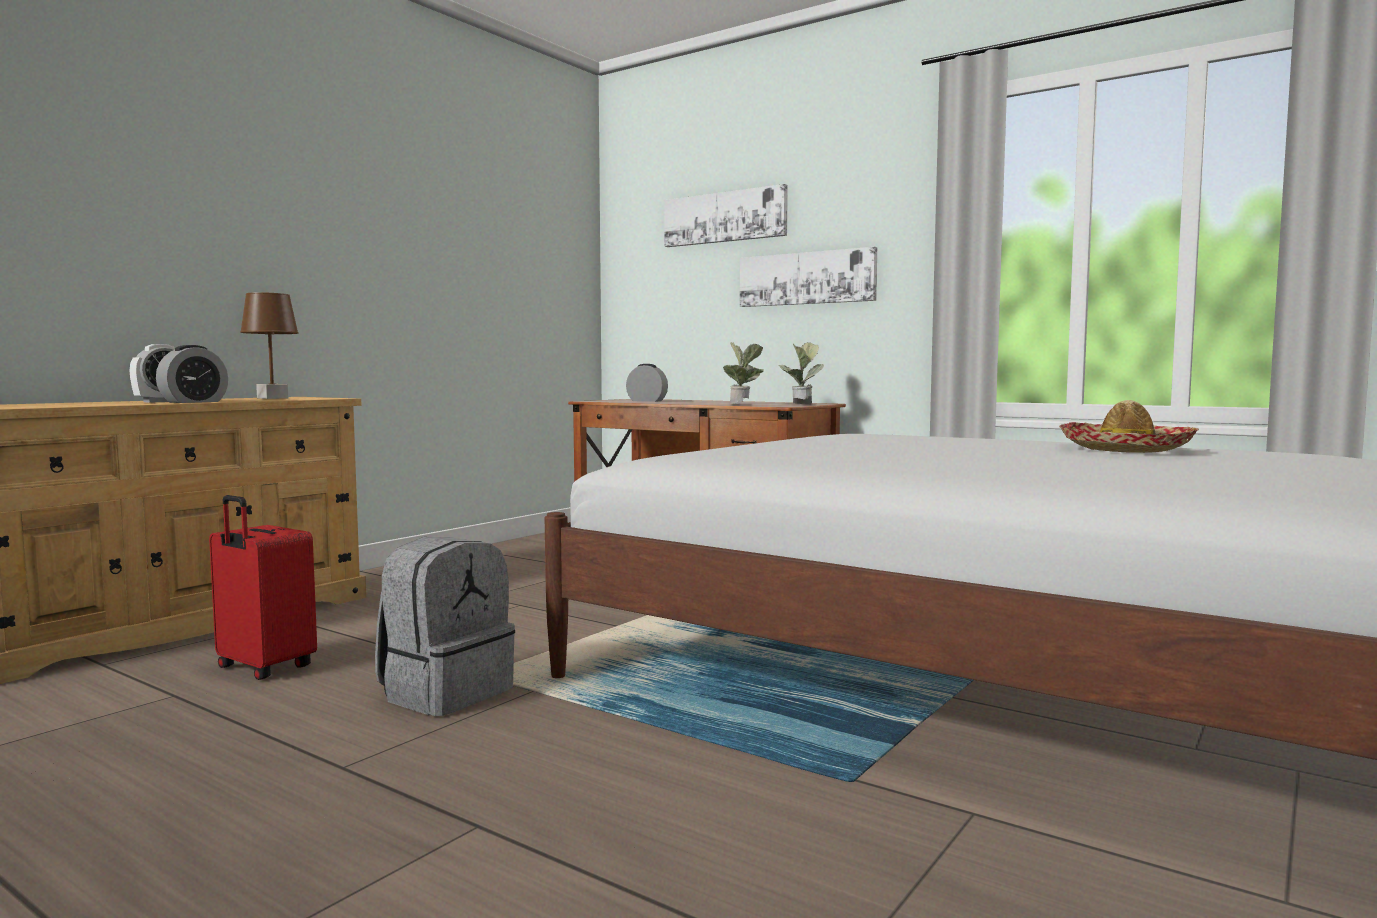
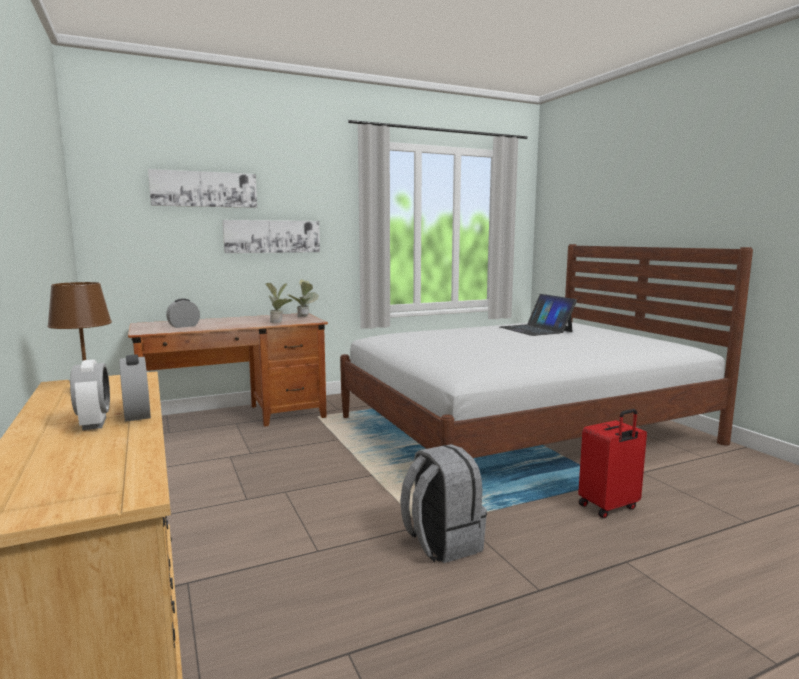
camera: 60 degrees left, 5 degrees up
(263, 668) = (320, 605): red suitcase -> red suitcase (609, 507)
(1125, 449) = (535, 329): hat -> laptop

